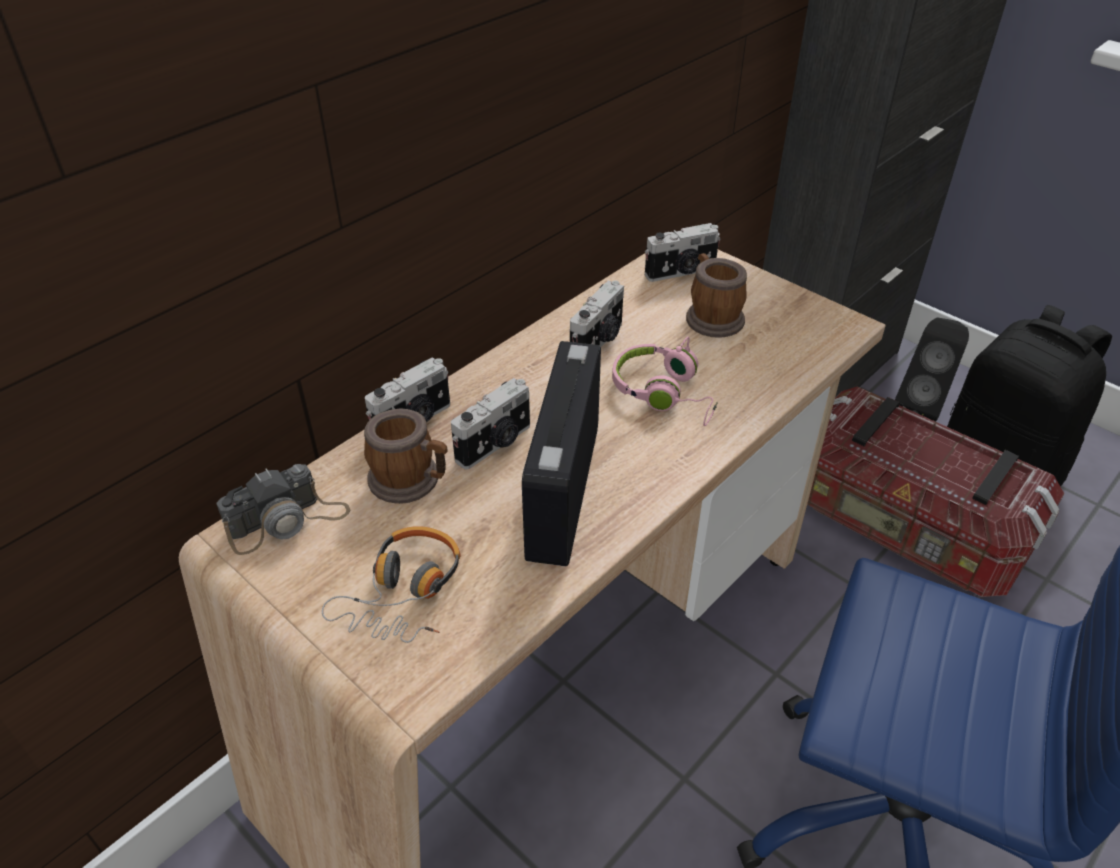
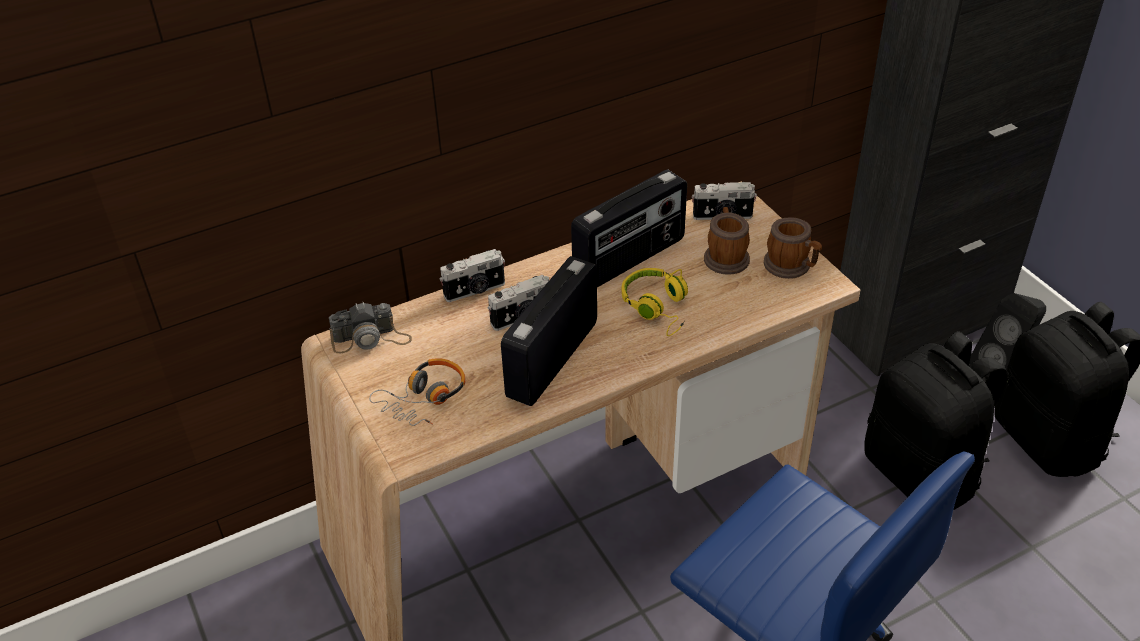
camera: 20 degrees right, 0 degrees up
(411, 481) = (457, 330): mug -> mug (791, 266)
(598, 341) = (630, 259): camera -> radio
(665, 394) = (658, 308): pink headphones -> yellow headphones
(903, 527) = (922, 473): storage box -> black backpack

